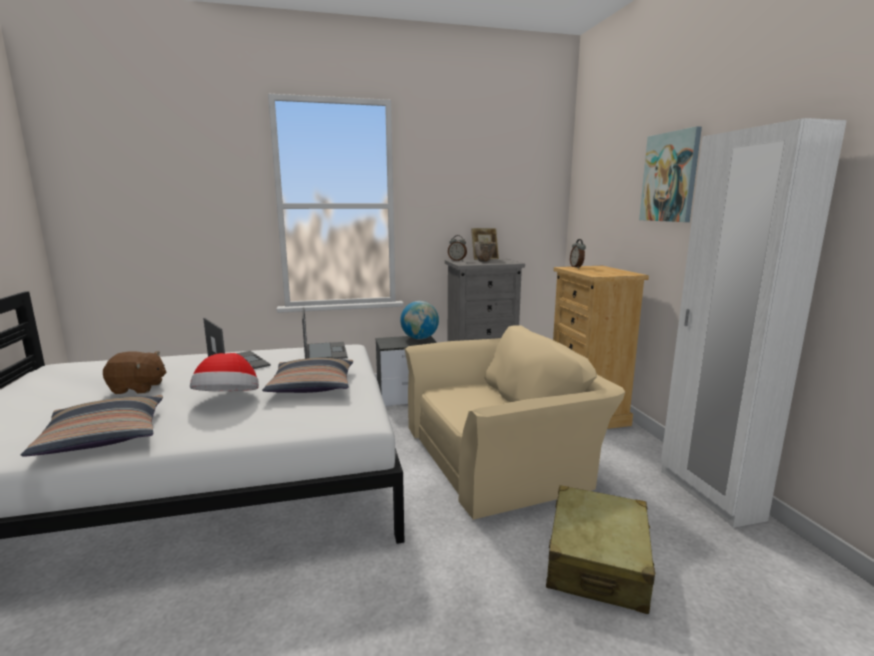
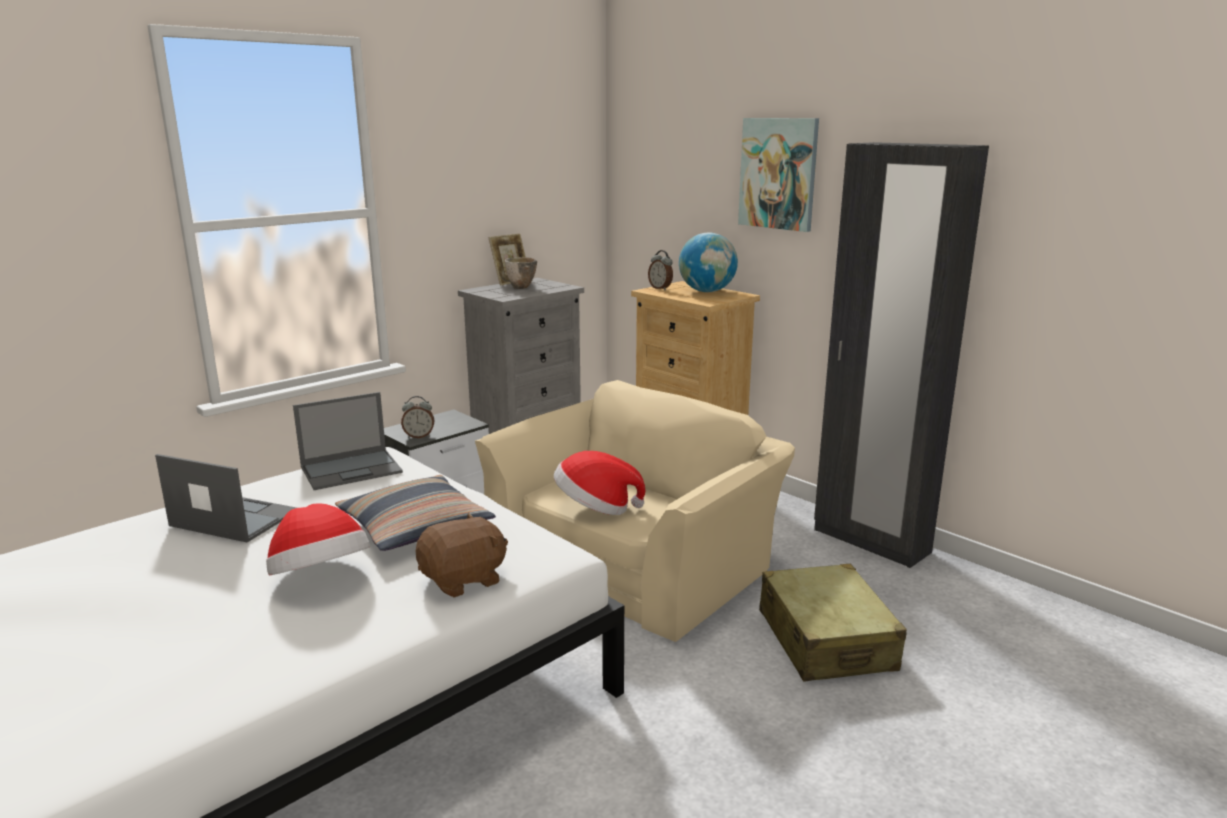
camera: 30 degrees left, 5 degrees up
(104, 436) = (209, 682): pillow -> none
(138, 388) = (125, 601): brown plush toy -> brown plush toy (464, 580)
(325, 351) = (352, 469): laptop -> laptop turned 105 degrees clockwise
(419, 338) = (448, 419): globe -> globe (707, 291)
(457, 260) = (480, 290): alarm clock -> alarm clock (419, 436)
(460, 407) = (595, 508): none -> hat
(708, 494) = (870, 541): white wardrobe -> black wardrobe

